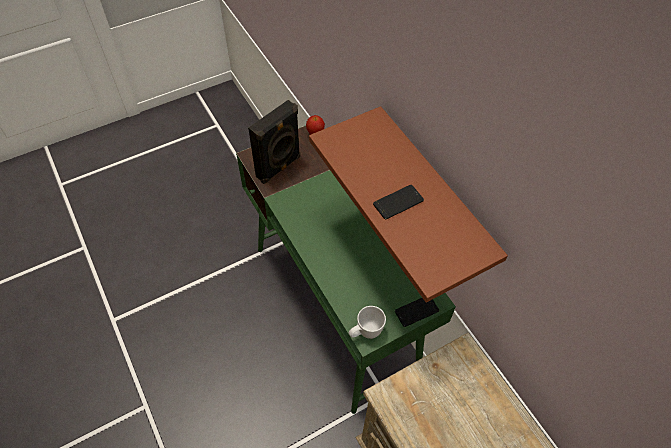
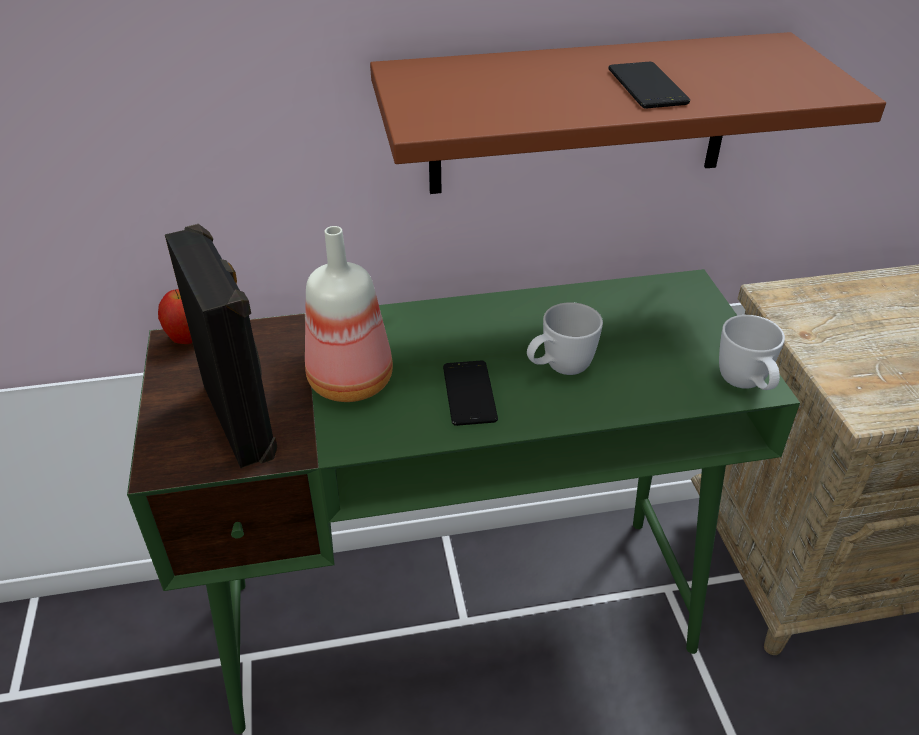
camera: 70 degrees left, 15 degrees down
(312, 191) = (352, 380): none -> bottle
(347, 258) = (559, 369): none -> white mug
(416, 311) = (706, 311): phone -> phone (469, 393)

